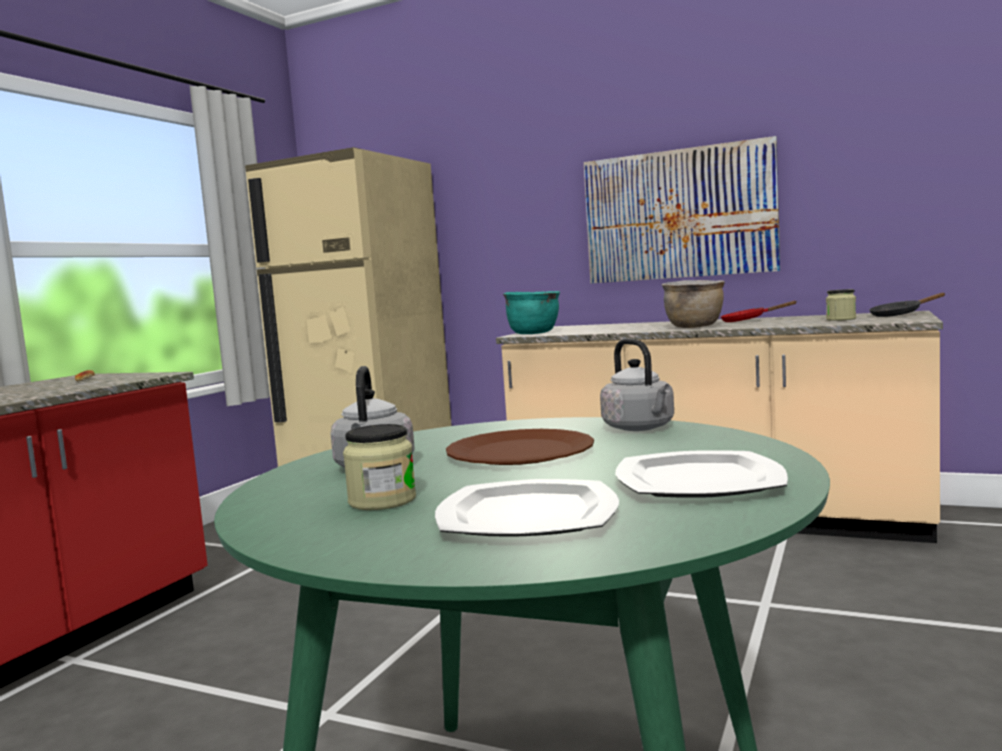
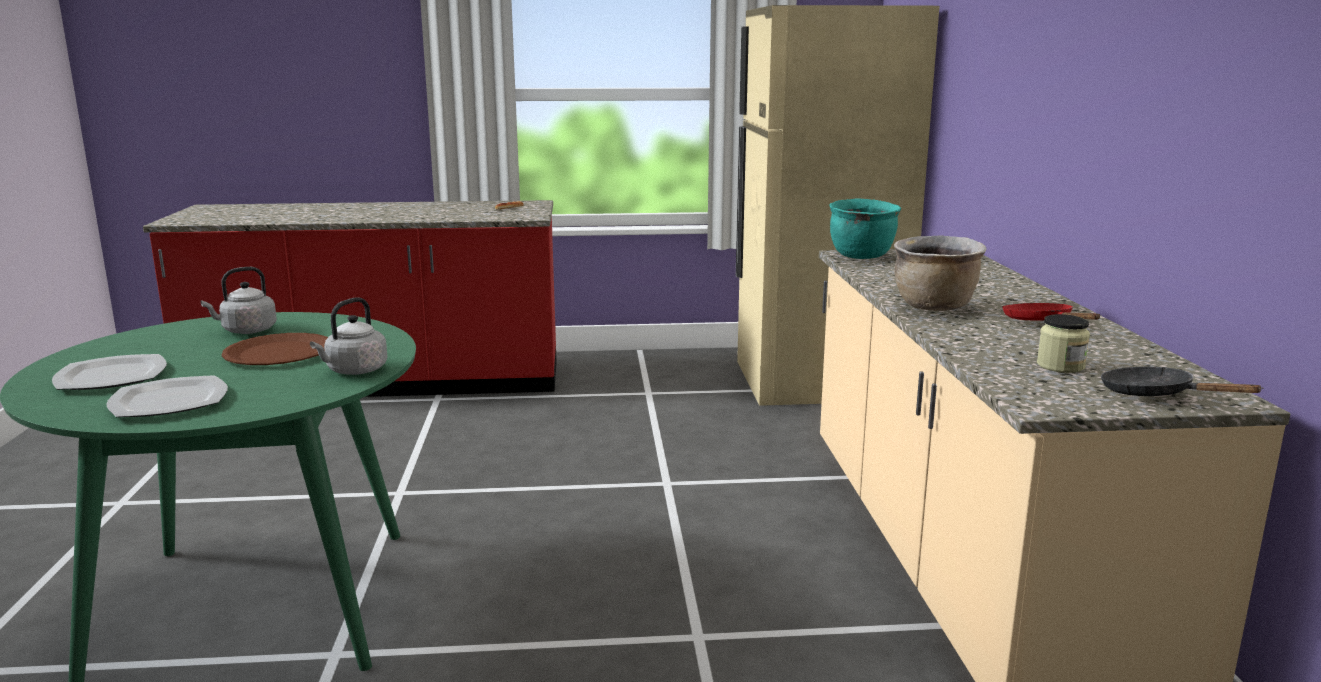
camera: 60 degrees right, 10 degrees up
(382, 500) = (162, 346): jar -> none
(678, 214) = (1093, 129): picture -> none

